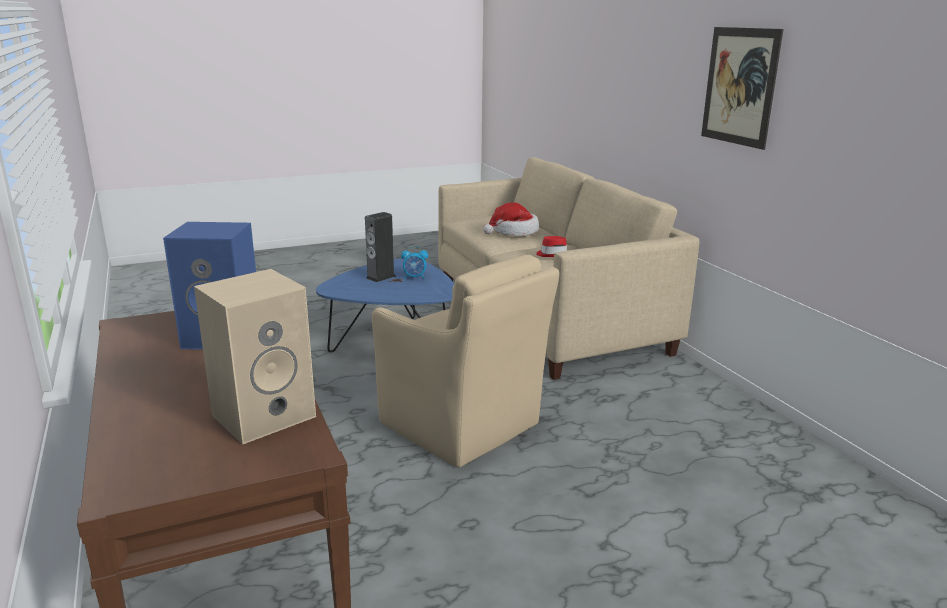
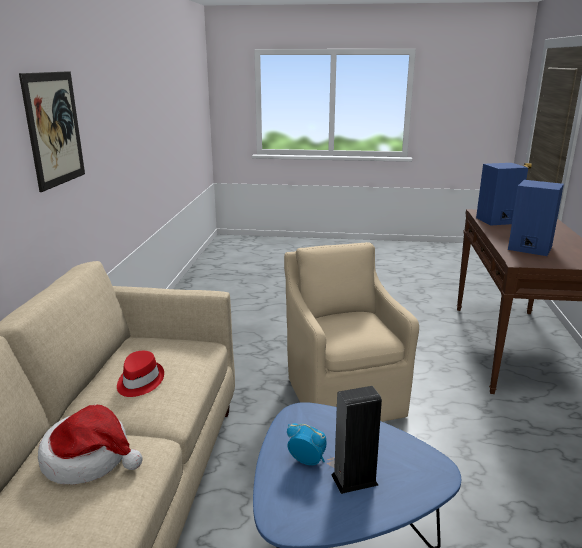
camera: 150 degrees left, 0 degrees up
(265, 414) = (496, 221): beige speaker -> blue speaker

